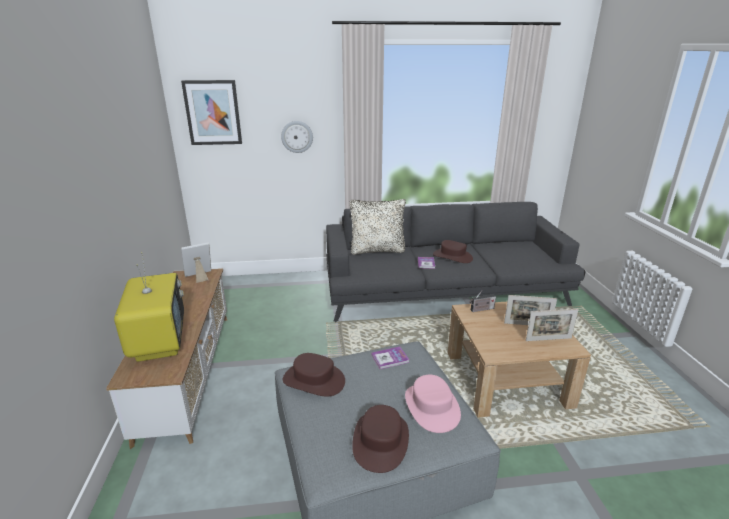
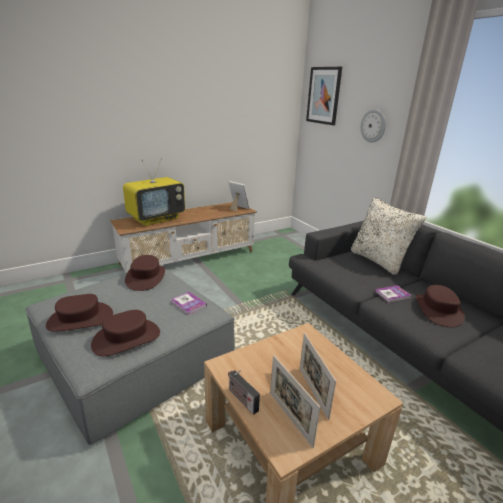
camera: 65 degrees right, 0 degrees up
(431, 407) = (126, 338): pink hat -> brown hat
(481, 309) = (316, 345): radio -> radio (241, 399)

